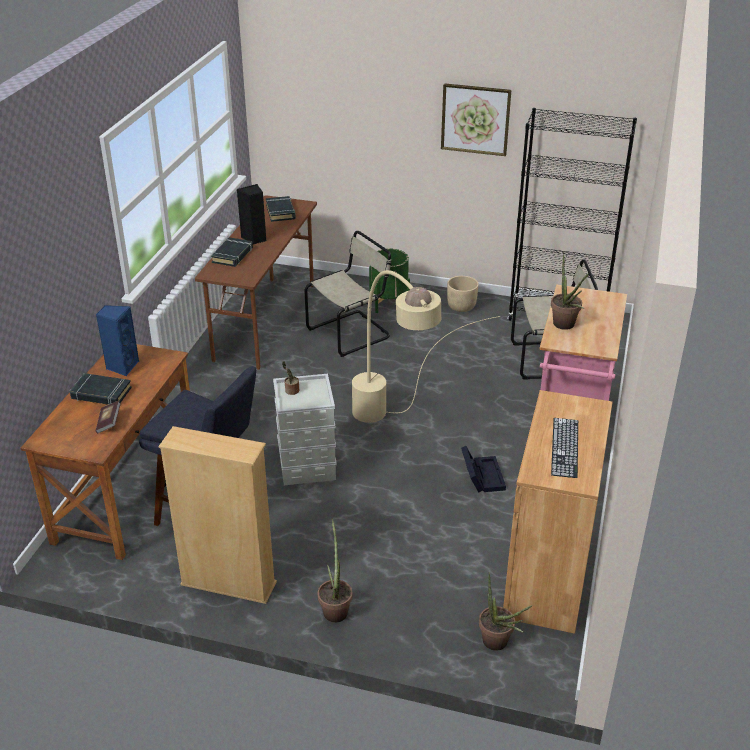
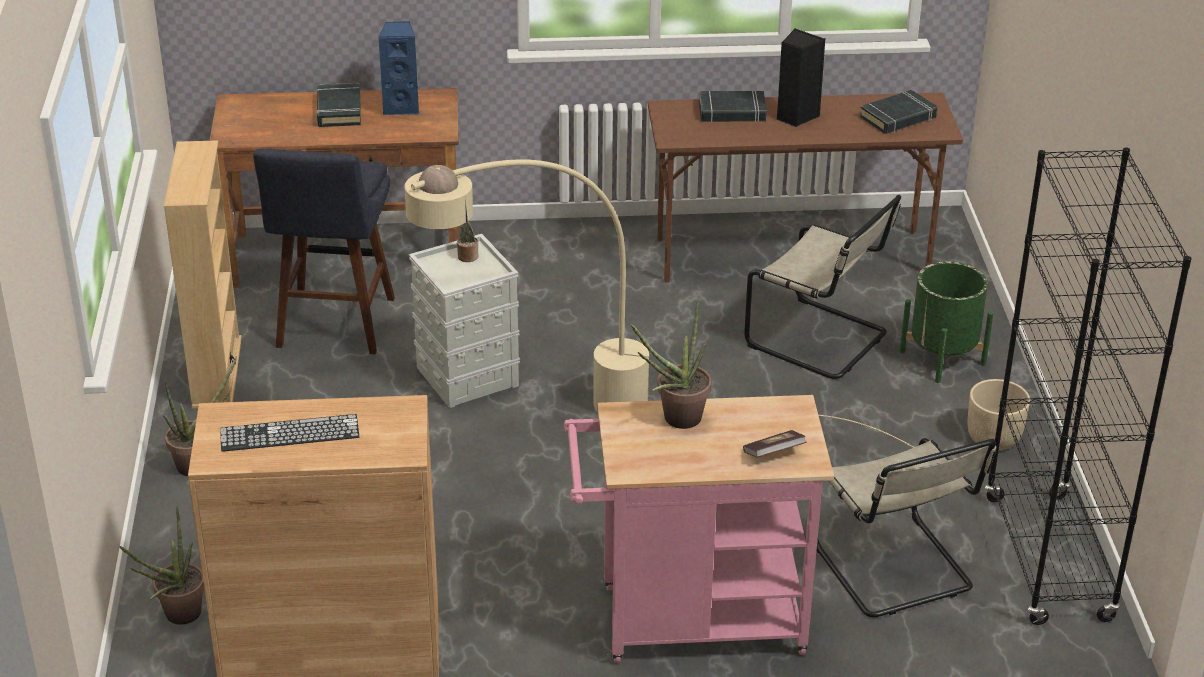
camera: 70 degrees right, 0 degrees up
(109, 423) = (284, 131): book -> book (773, 453)
(475, 119) = (1106, 127): picture -> none
(481, 475) = (526, 542): black storage box -> none

